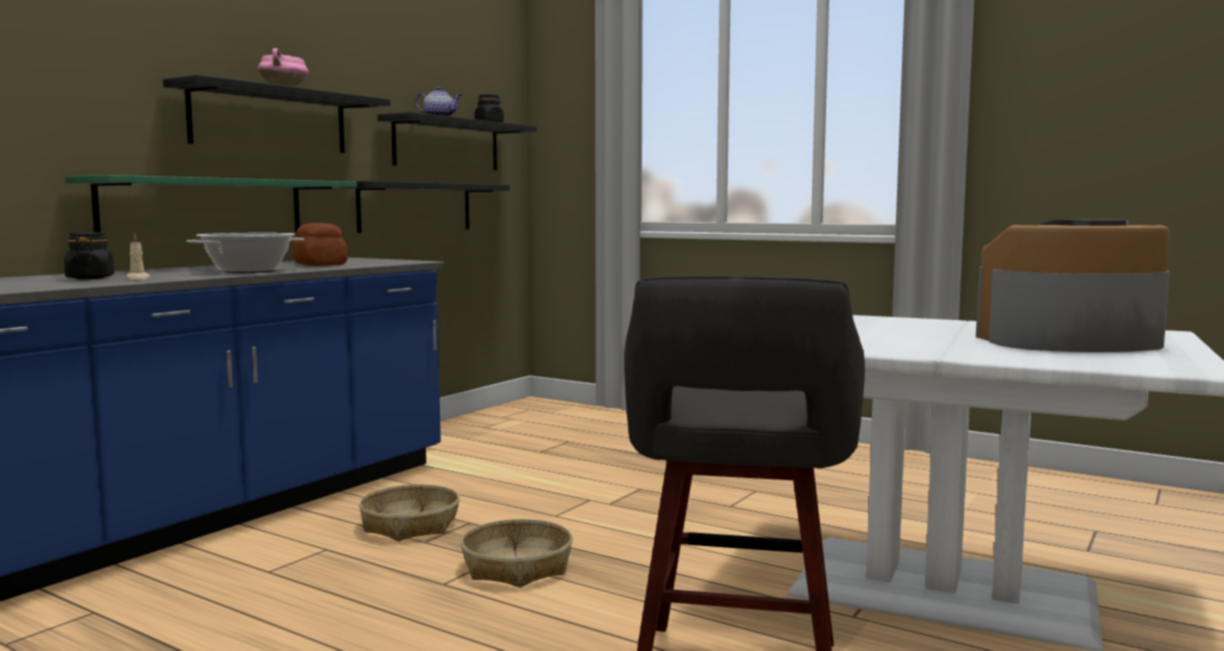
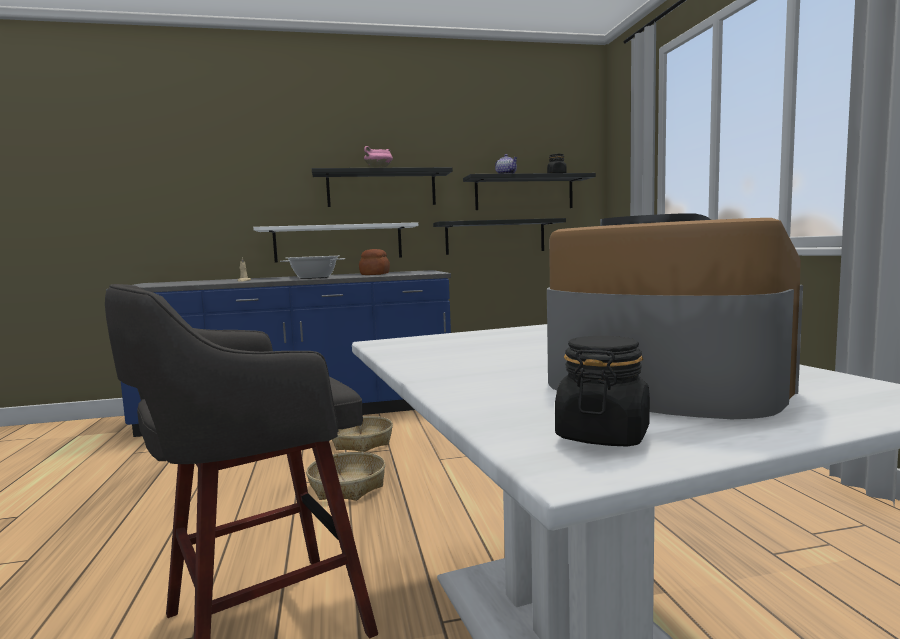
camera: 45 degrees right, 0 degrees up
(90, 278) = (235, 280): black jar -> black jar (602, 435)
(205, 209) = (338, 243): green shelf -> white shelf

